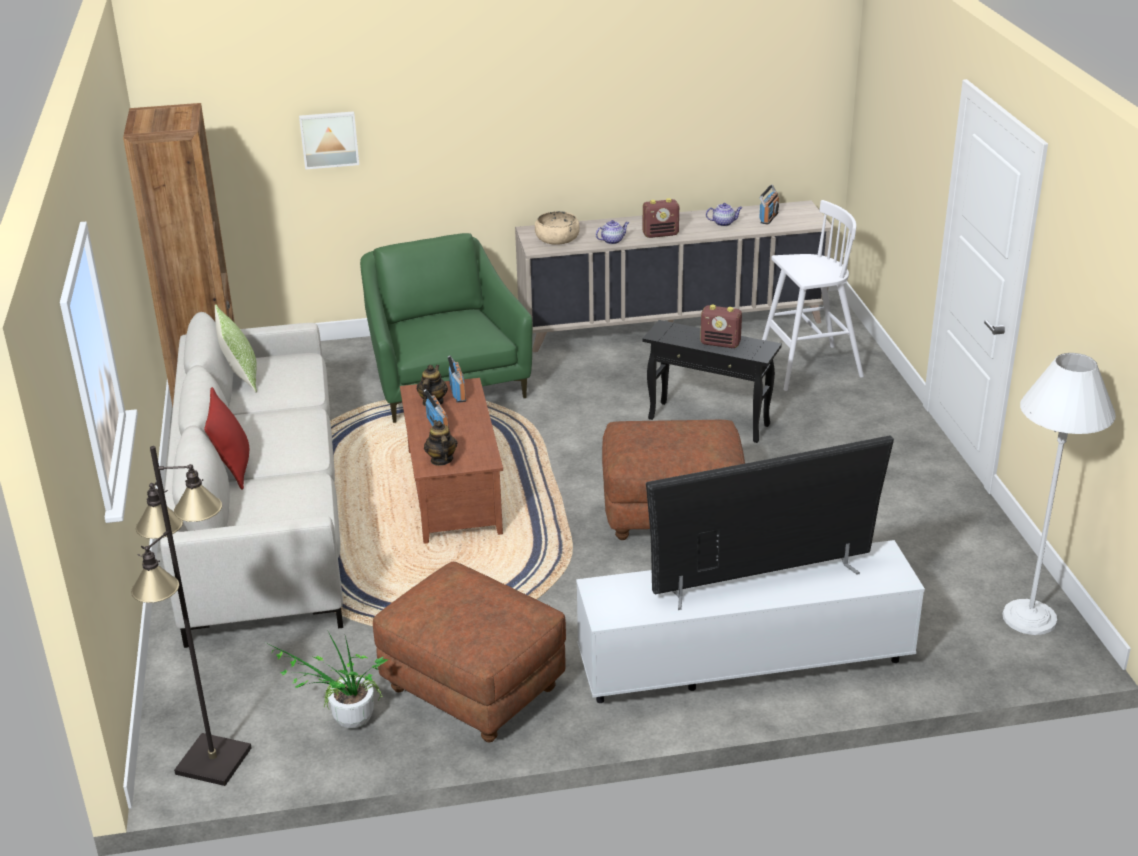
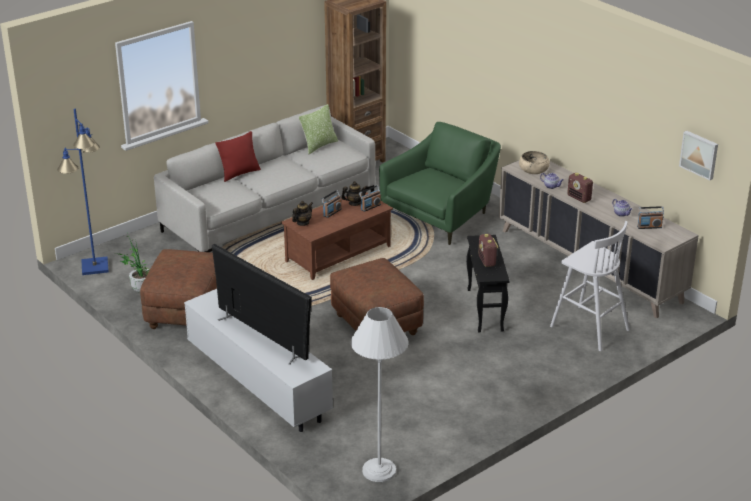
camera: 60 degrees right, 0 degrees up
(214, 762) = (94, 267): black floor lamp -> blue floor lamp
(329, 139) = (461, 52): picture -> picture (699, 154)

